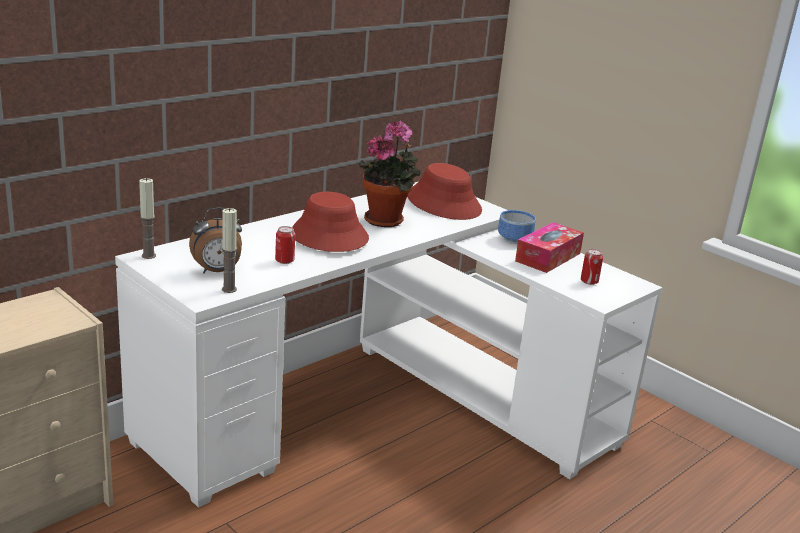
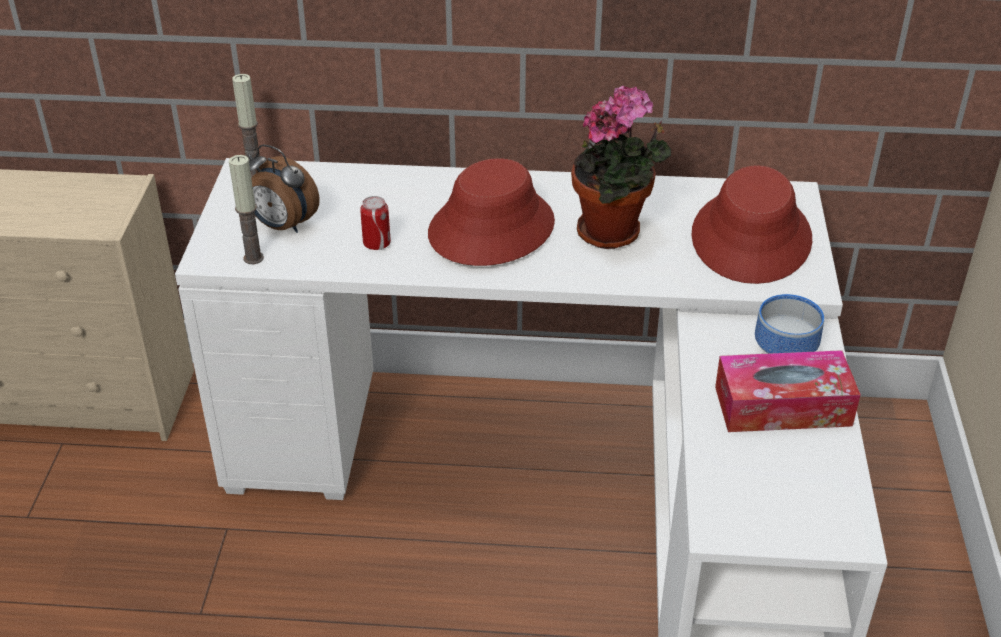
camera: 50 degrees right, 15 degrees up
(589, 281) = (770, 484): can -> none

